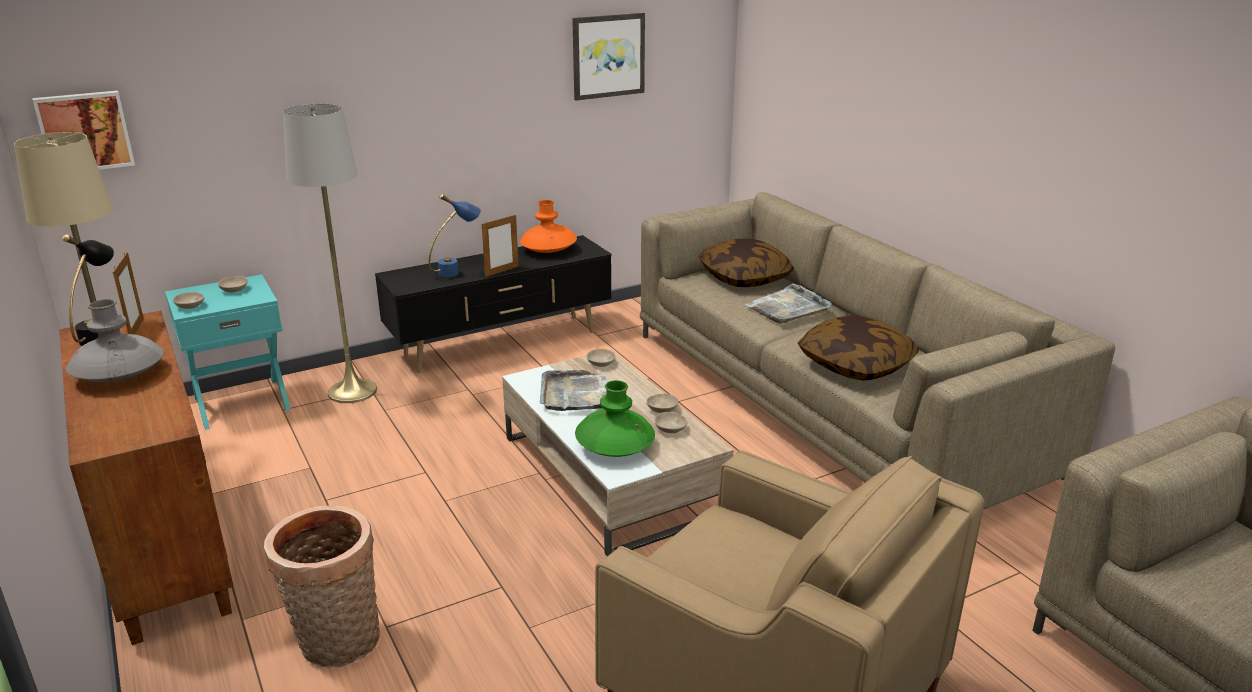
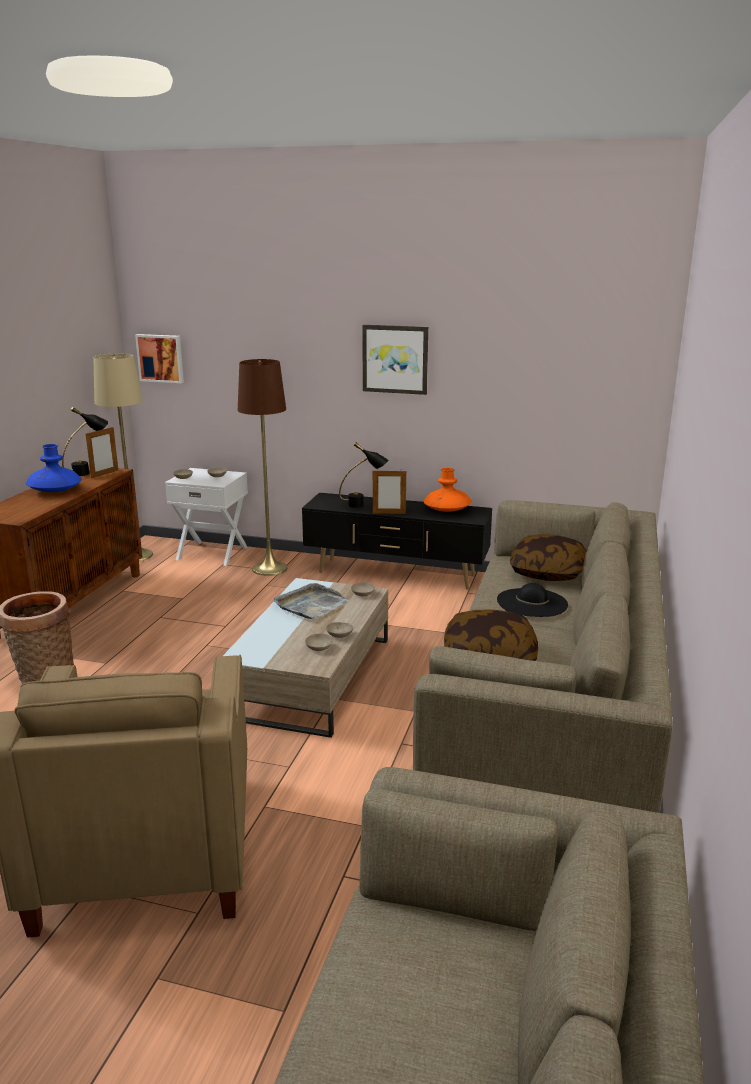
camera: 45 degrees right, 5 degrees down
(119, 375) = (55, 490): grey vase -> blue vase
(241, 402) = (212, 553): turquoise nightstand -> white nightstand
(352, 391) = (269, 568): grey floor lamp -> brown floor lamp
(456, 271) = (363, 505): blue table lamp -> black table lamp
(608, 56) = (532, 358): picture -> picture (395, 359)
(615, 446) = (268, 641): green vase -> none
(788, 308) = (532, 602): grey tray -> black hat

